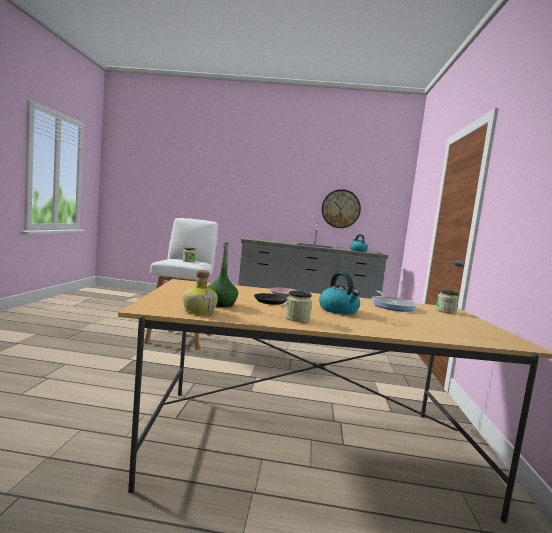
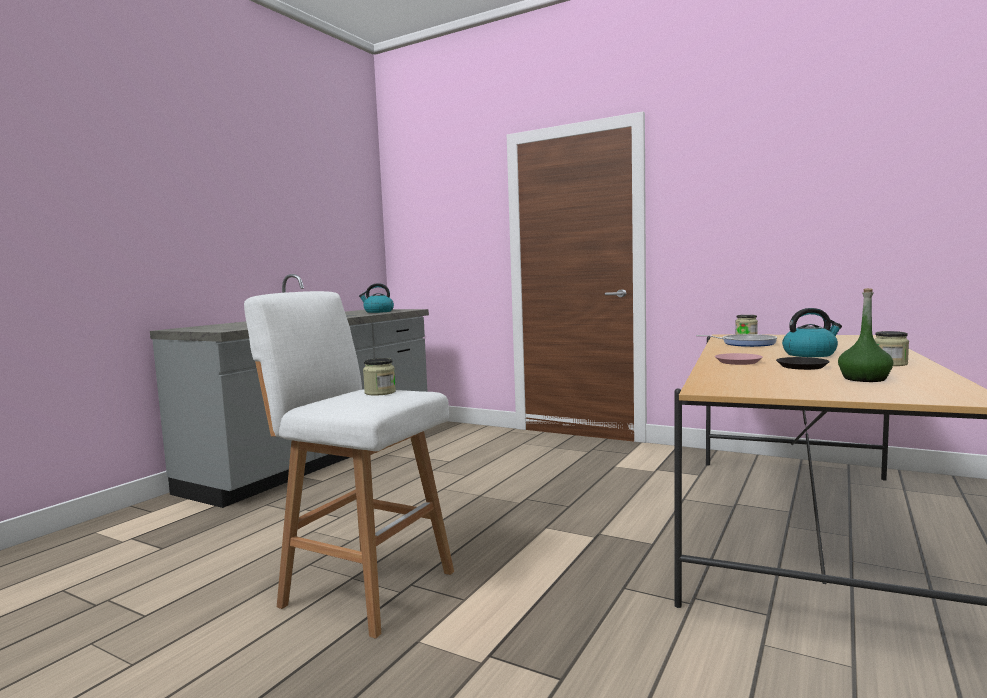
camera: 65 degrees left, 0 degrees up
(199, 311) = (930, 385): bottle -> none
(340, 209) = (304, 243): wall clock -> none

